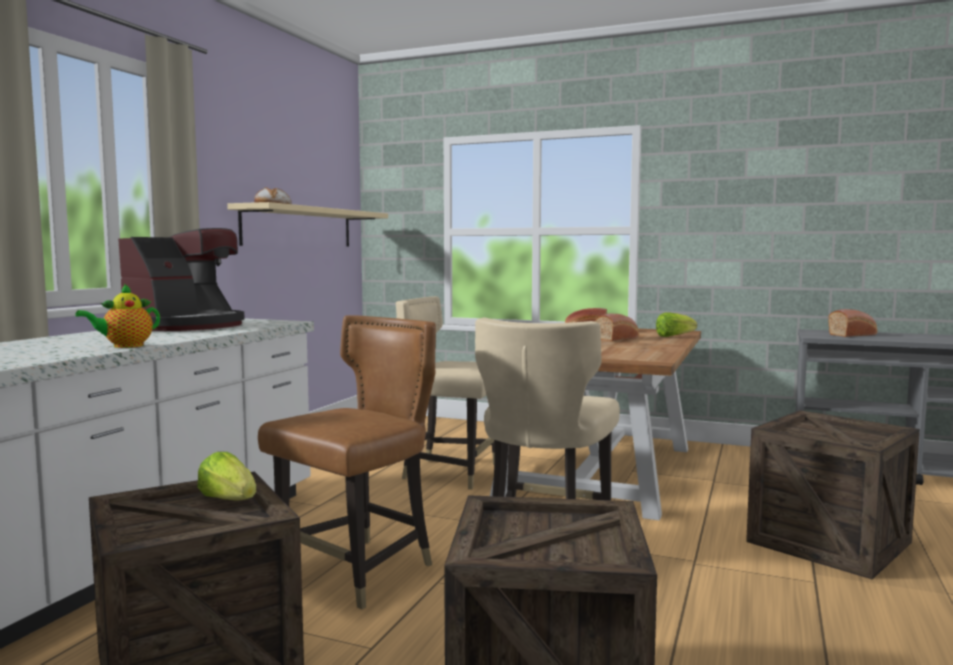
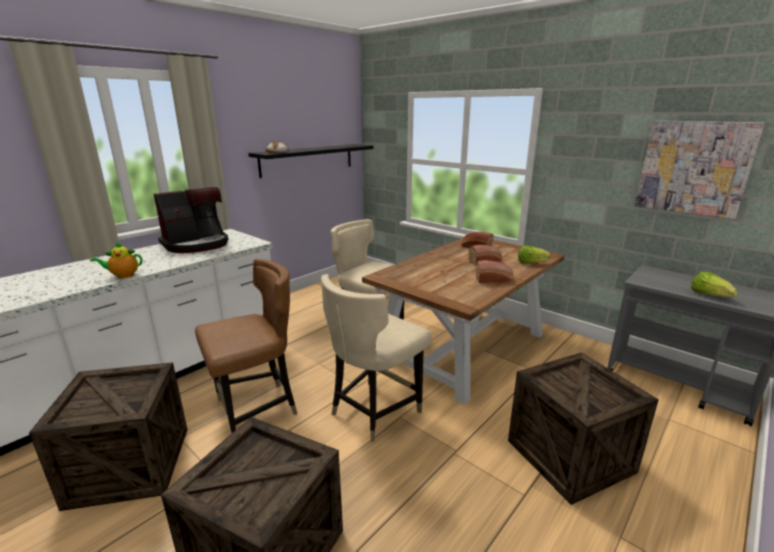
camera: 20 degrees right, 15 degrees up
(229, 500) = (140, 386): lettuce -> lettuce (709, 295)
(299, 227) = (308, 160): beige shelf -> black shelf
(835, 205) = (693, 168): none -> picture
(853, 335) = (678, 282): bread -> bread (494, 280)

